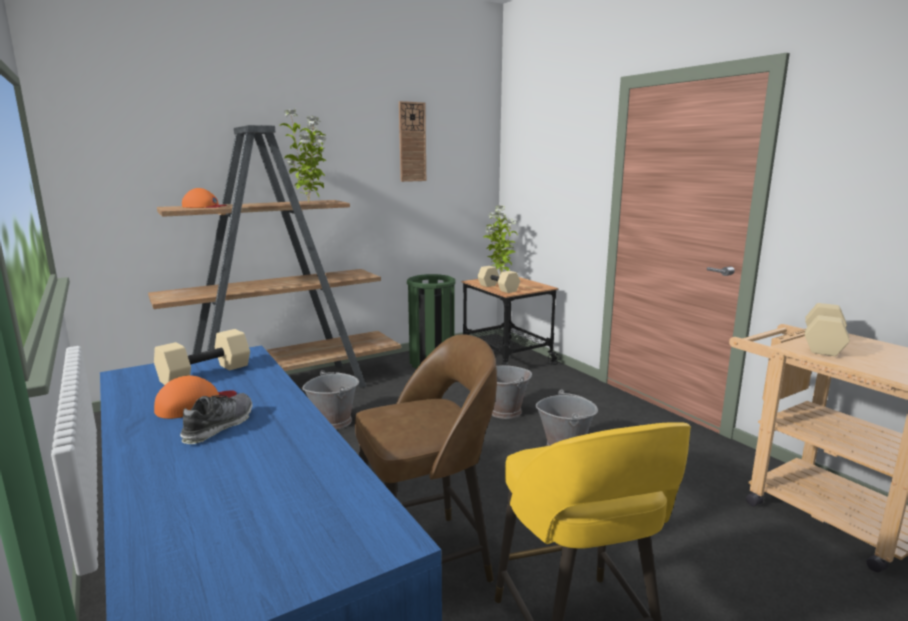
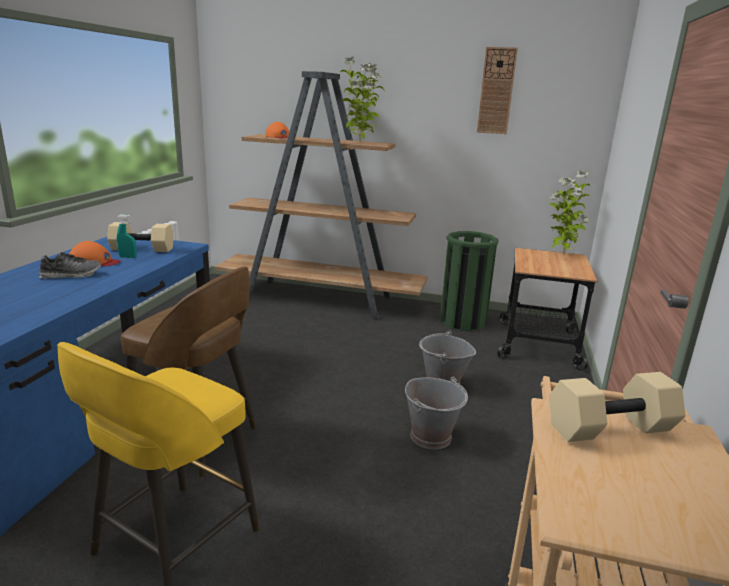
camera: 45 degrees right, 5 degrees up
(219, 386) = (128, 257): none -> turquoise spray bottle
(334, 421) = (313, 333): grey bucket -> none
(497, 288) = (528, 262): beige dumbbell -> none

